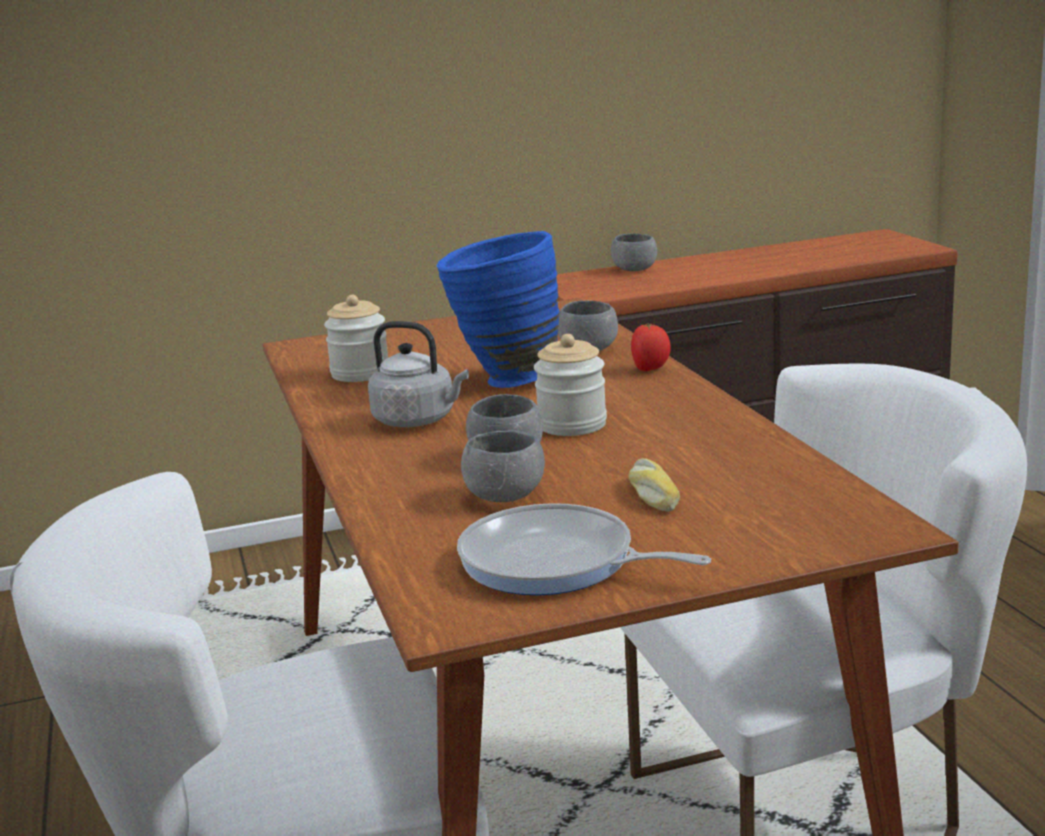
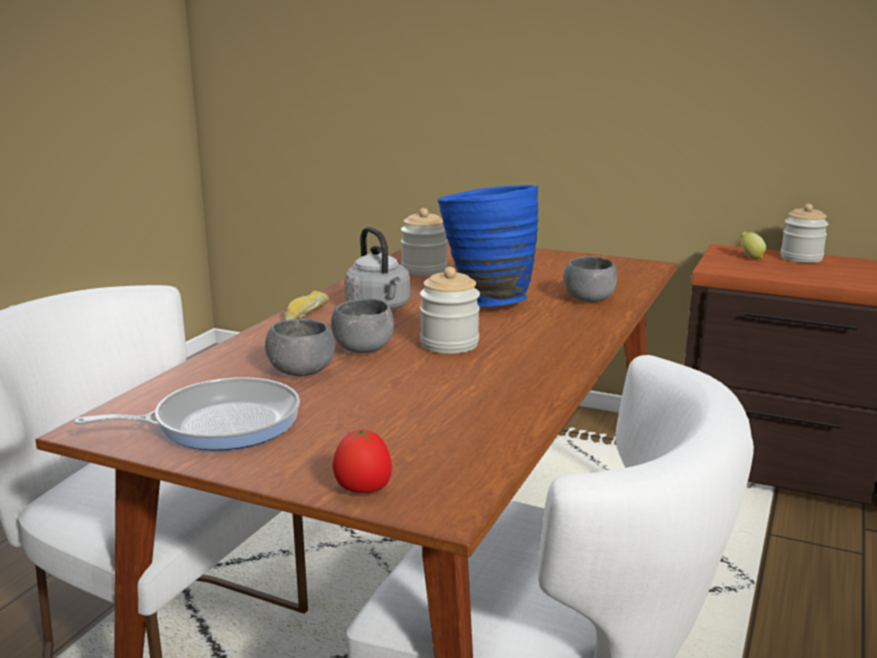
camera: 40 degrees right, 0 degrees up
(555, 563) = (219, 423): frying pan -> frying pan turned 90 degrees clockwise
(593, 280) = (750, 257): none -> lemon
(634, 270) = (801, 258): grey bowl -> jar
(651, 369) = (593, 327): tomato -> tomato (363, 490)
(651, 495) = (372, 408): bread -> bread (305, 314)

